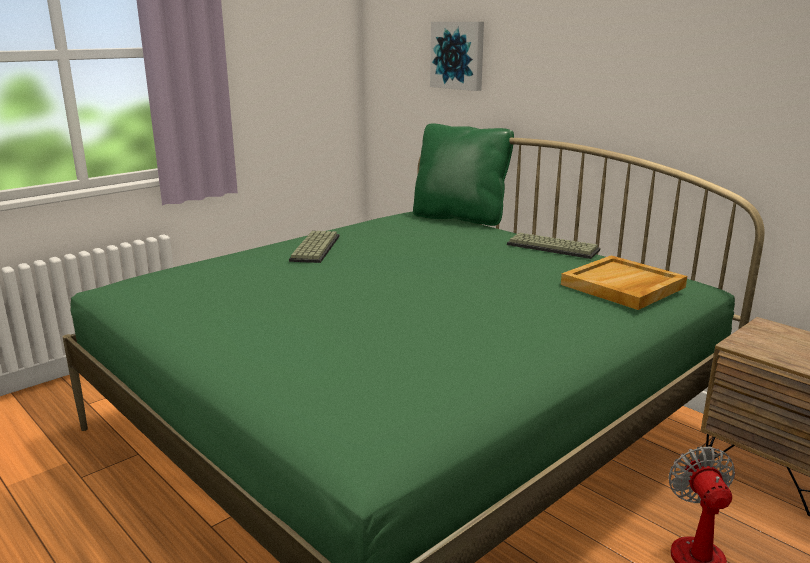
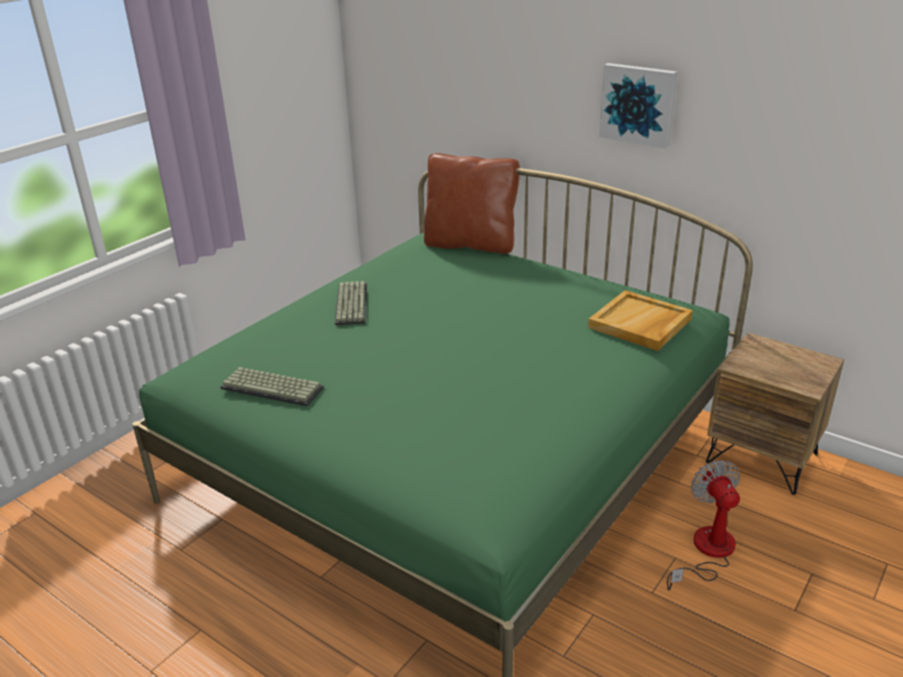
camera: 10 degrees left, 10 degrees up
(458, 55) = (456, 82): picture -> picture (638, 104)
(460, 218) = (471, 244): green pillow -> brown pillow
(554, 247) = (570, 279): keyboard -> keyboard (274, 387)

